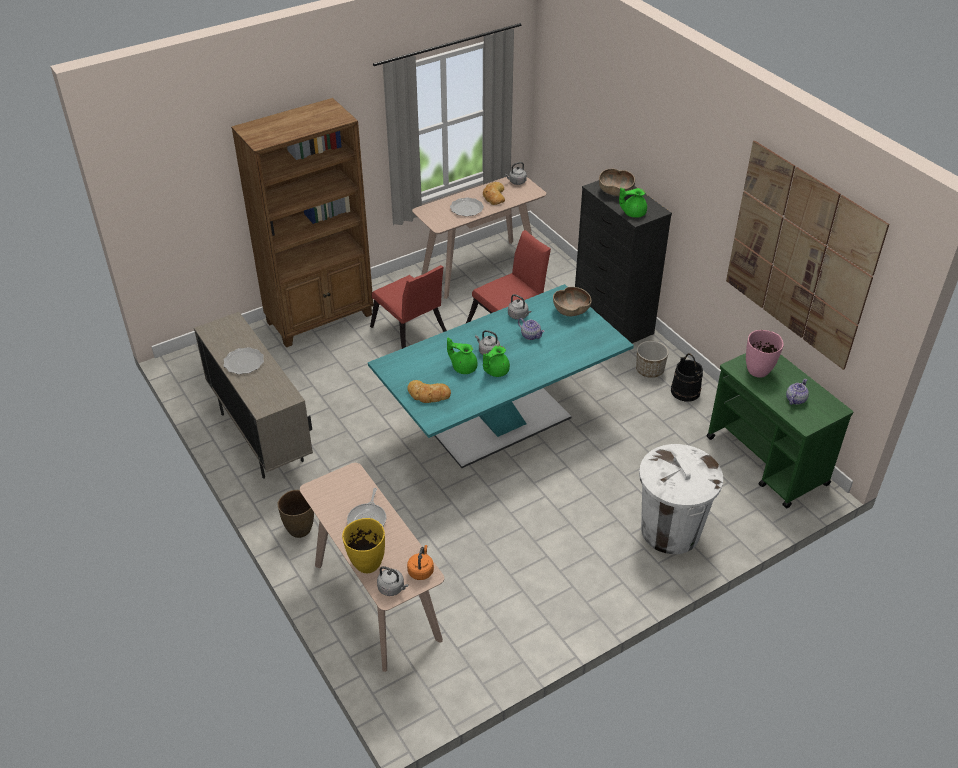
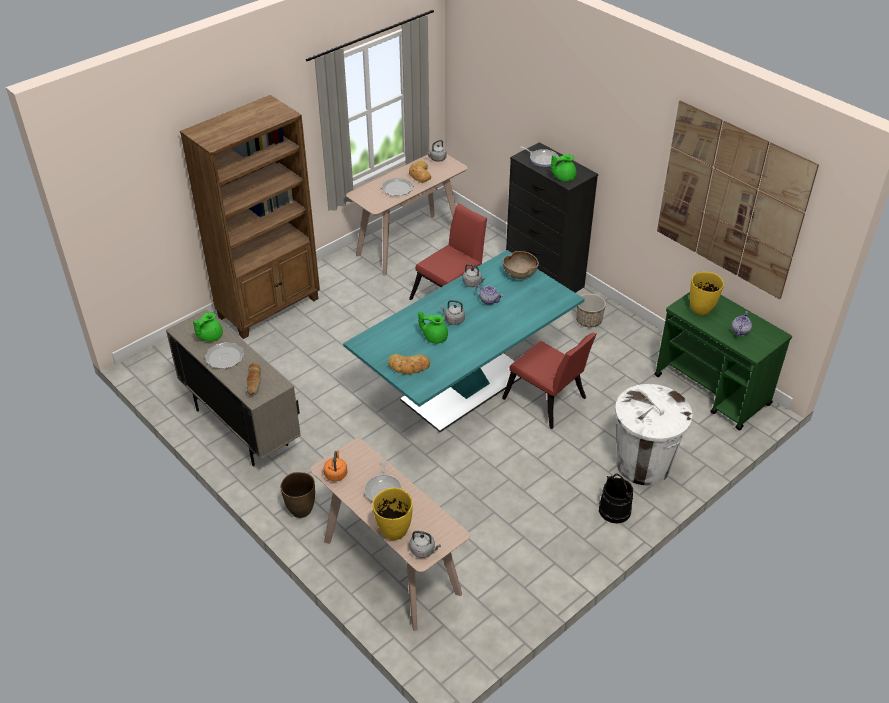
camera: 10 degrees left, 0 degrees up
(266, 392) = (254, 383): none -> bread
(411, 334) = (360, 313): red chair -> red chair (547, 402)
(421, 570) = (446, 530): orange kettle -> orange kettle (336, 473)
(495, 371) = (465, 337): green teapot -> green teapot (210, 336)
(615, 192) = (542, 159): brown bowl -> frying pan
(685, 391) = (625, 336): black bucket -> black bucket (615, 510)
(758, 371) = (701, 309): pink vase -> yellow vase

